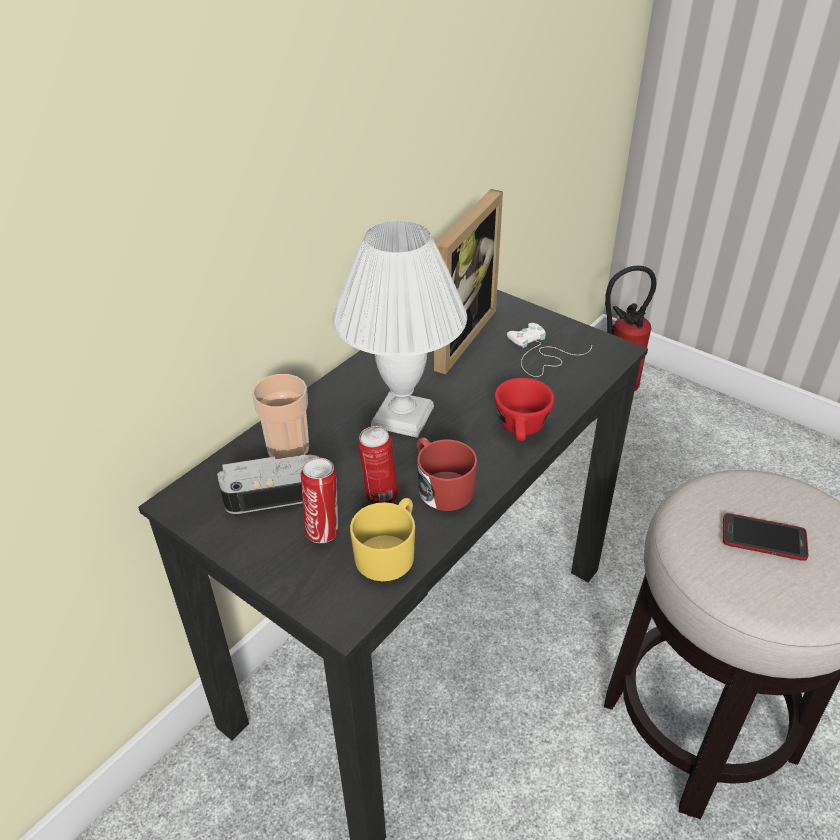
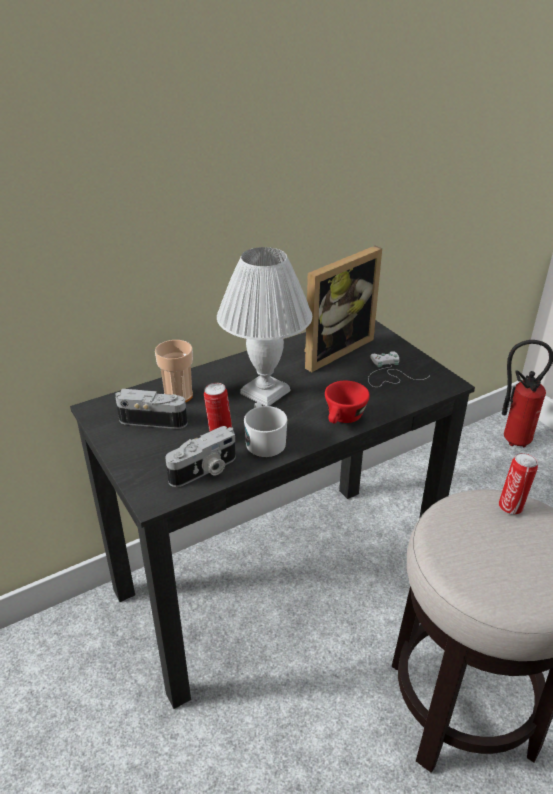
camera: 20 degrees right, 5 degrees down
(323, 531) = (171, 447): can -> can (511, 507)
(389, 552) = (205, 471): yellow mug -> camera
(441, 487) = (264, 441): red mug -> white mug
(764, 538) = (500, 542): phone -> none

